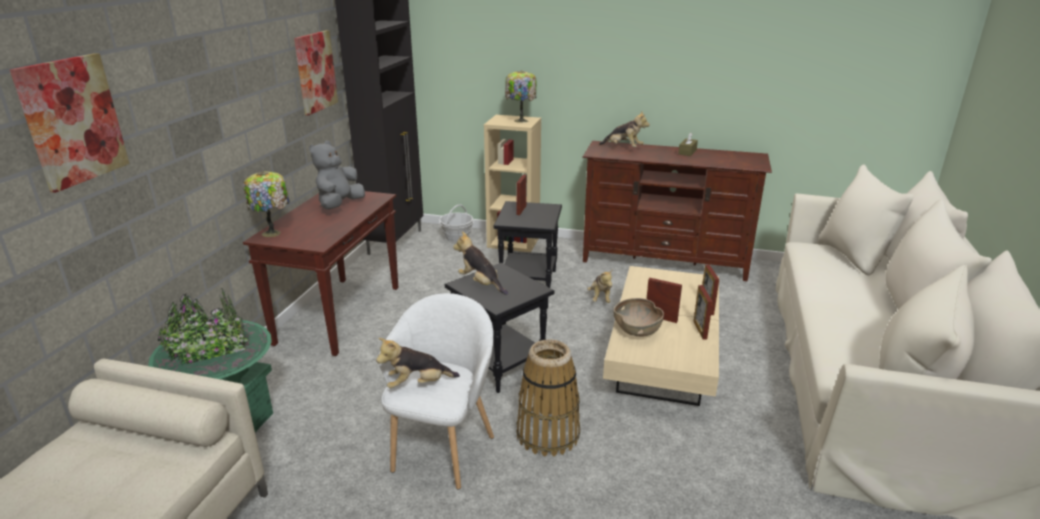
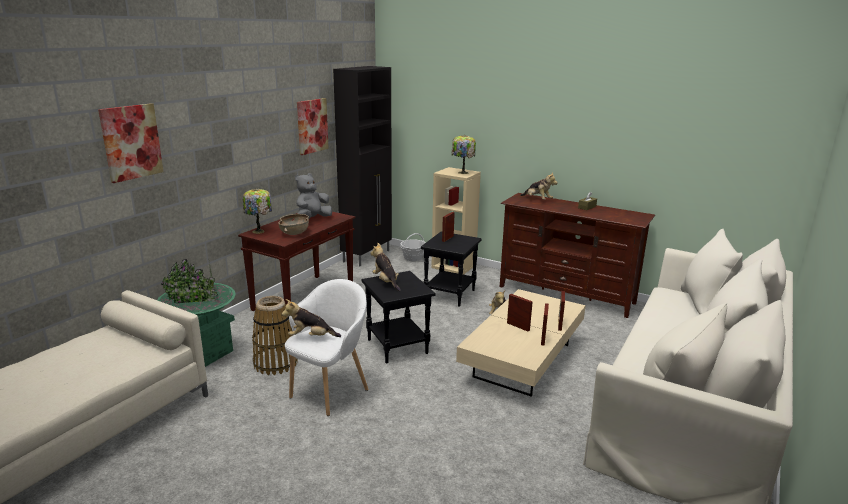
camera: 15 degrees right, 5 degrees down
(548, 434) = (407, 394): basket -> basket (276, 363)
(637, 330) = (494, 332): brown bowl -> brown bowl (295, 233)

